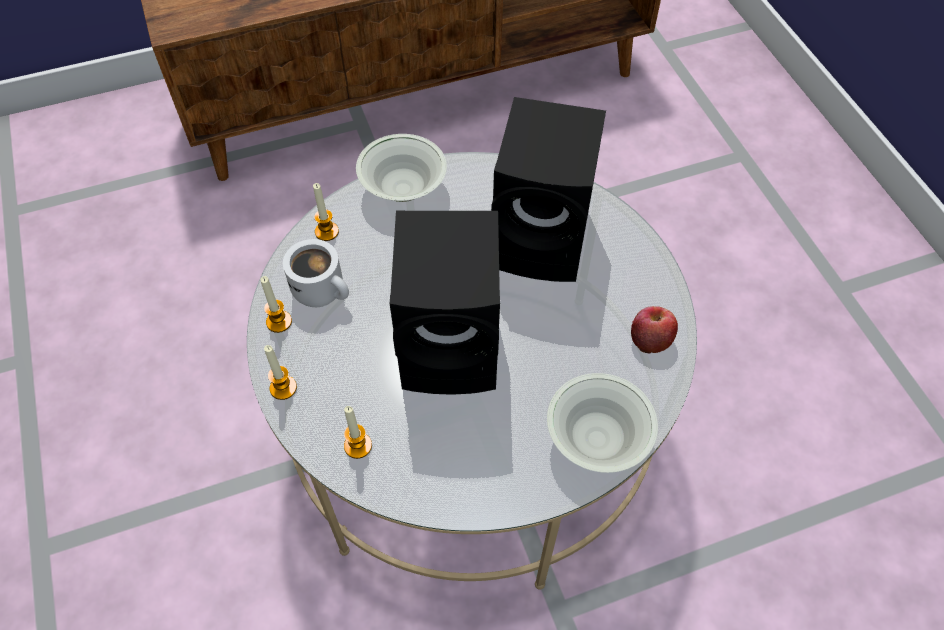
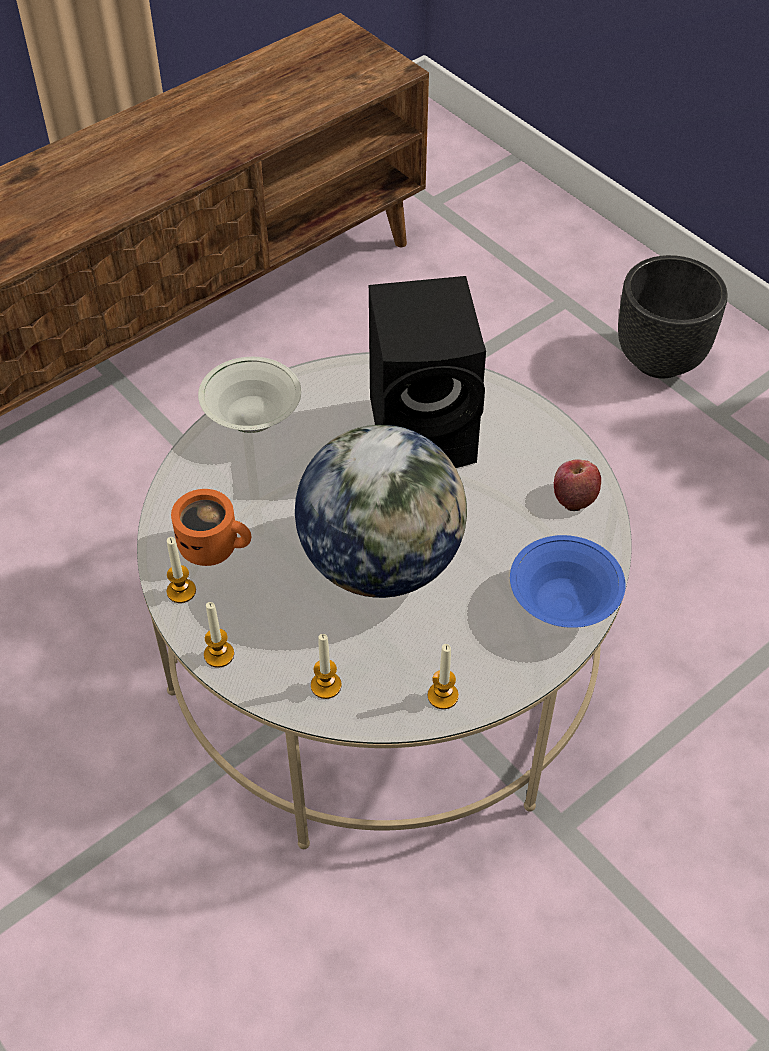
camera: 20 degrees left, 5 degrees down
(323, 290) = (214, 545): white mug -> orange mug
(326, 232) = (188, 485): candle -> candle (443, 696)
(454, 347) = (381, 562): black speaker -> globe
(596, 439) = (562, 606): white bowl -> blue bowl
(807, 227) = (661, 360): none -> black planter

